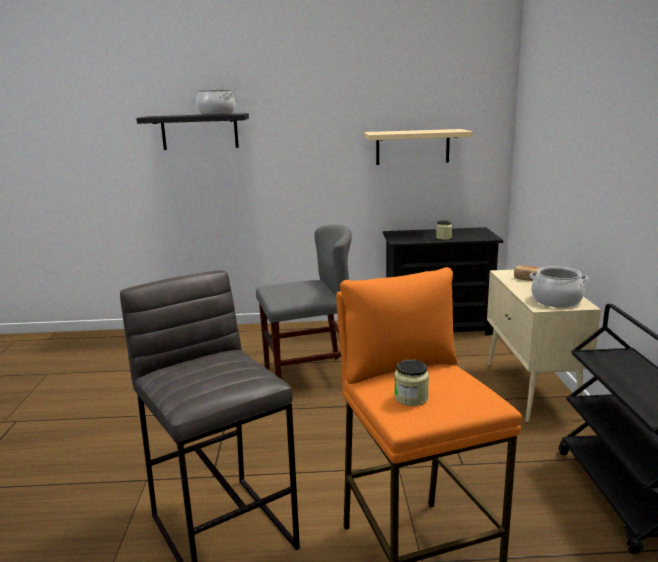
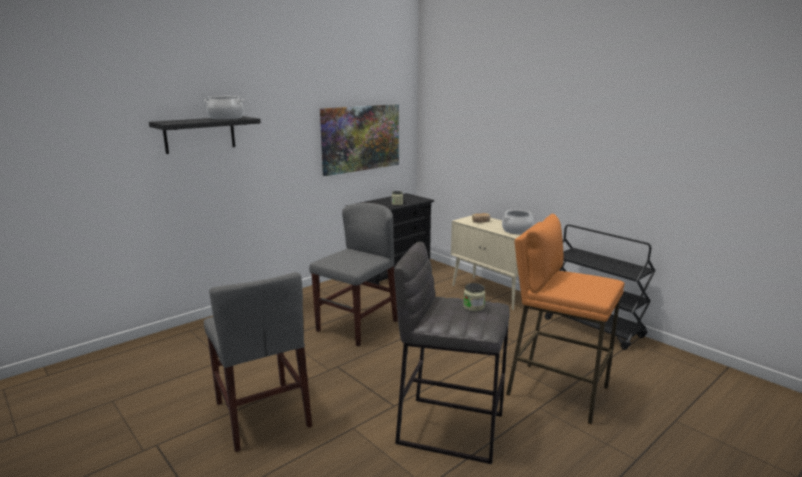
camera: 40 degrees left, 0 degrees up
(107, 430) = (262, 414): none -> grey chair
(411, 398) = (582, 288): jar -> jar (473, 307)
(412, 147) = (361, 138): beige shelf -> picture

